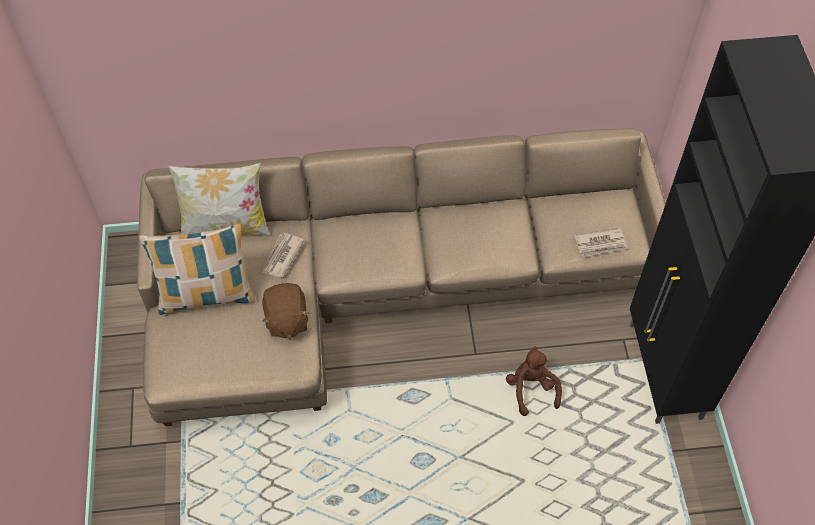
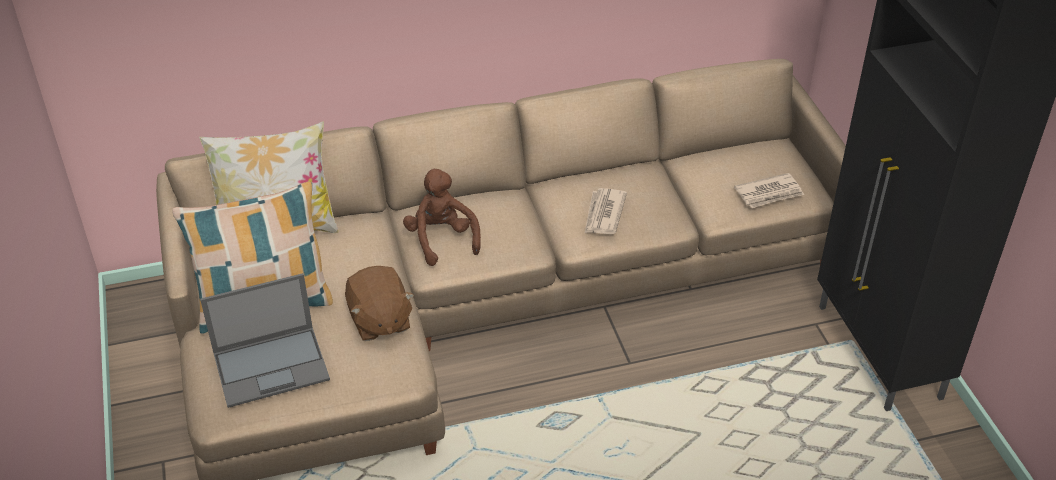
camera: 10 degrees left, 15 degrees down
(205, 349) = (272, 366): none -> laptop
(282, 256) = (359, 251): newspaper -> newspaper (604, 214)
(531, 389) = (713, 393): brown plush toy -> brown plush toy (441, 239)

